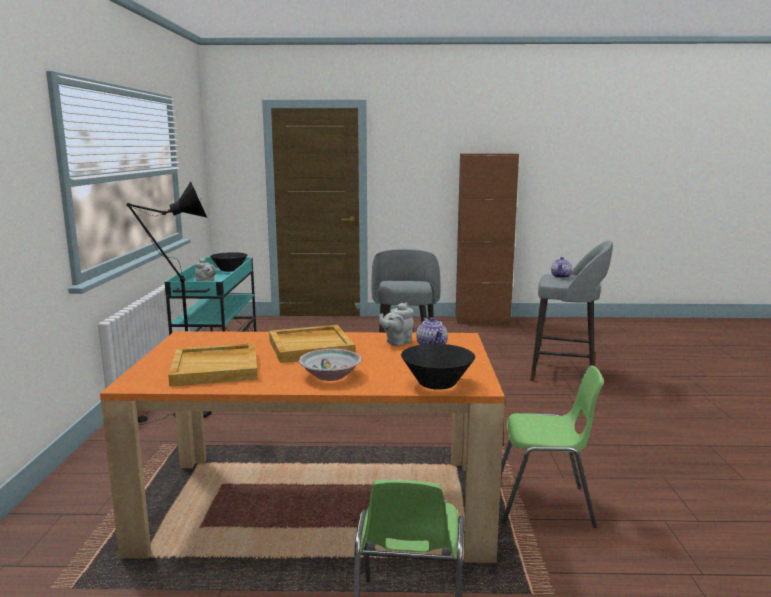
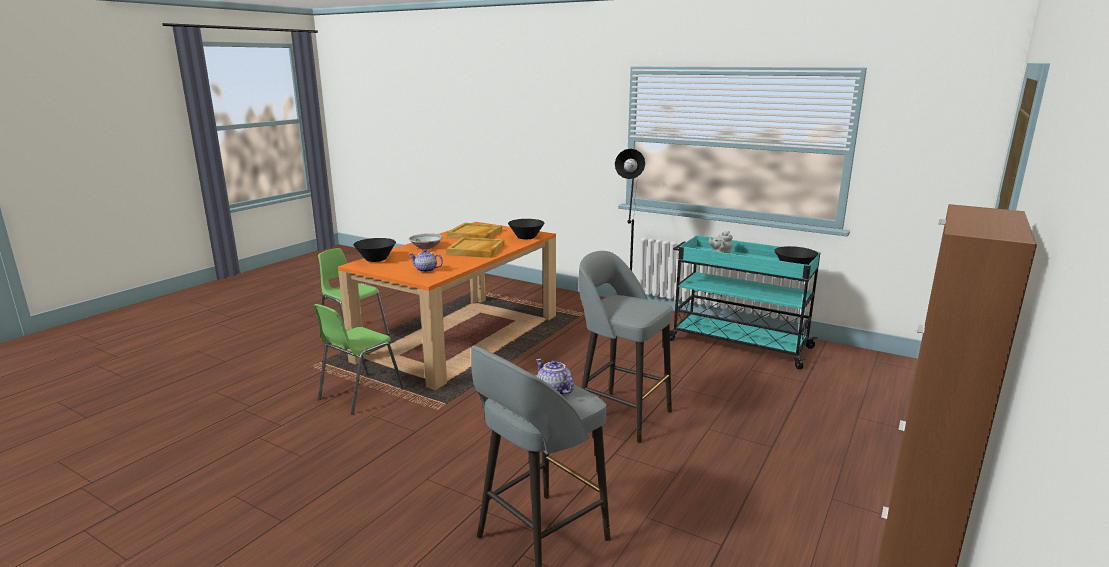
camera: 120 degrees right, 5 degrees up
(213, 338) = (526, 237): none -> black bowl
(397, 342) = (449, 265): grey teapot -> none

